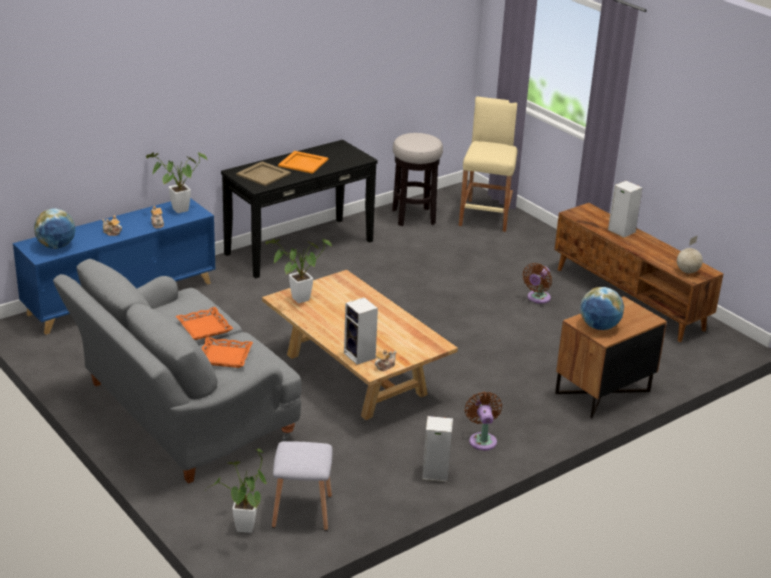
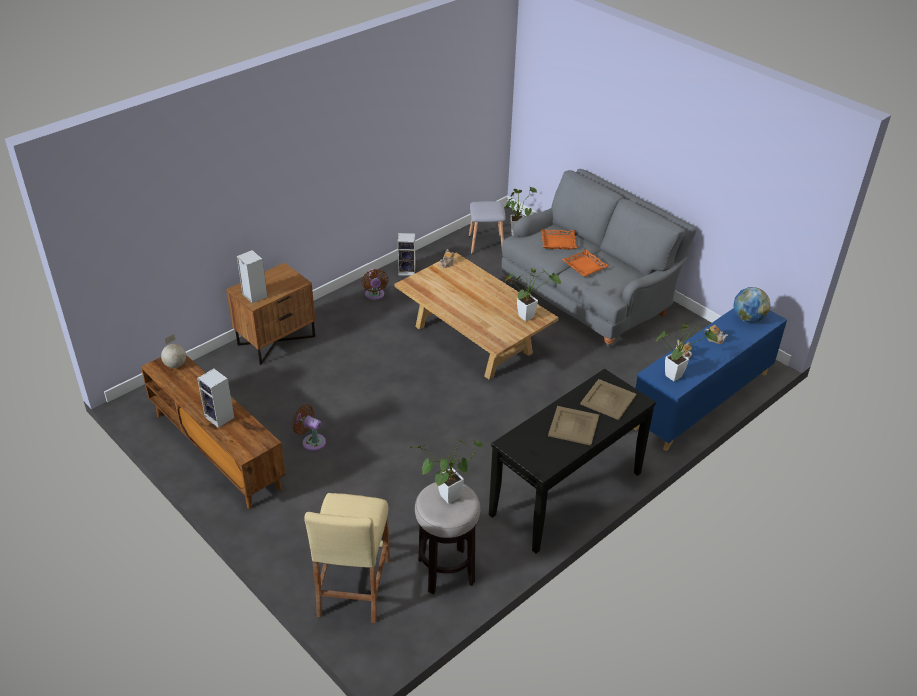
camera: 175 degrees right, 10 degrees up
(303, 162) = (573, 426): orange tray -> beige tray
(360, 356) = (466, 270): speaker -> speaker (253, 295)
(419, 140) = (446, 498): none -> potted plant
(537, 298) = (311, 441): brown fan -> brown fan turned 90 degrees counterclockwise
(599, 327) = (283, 278): globe -> none

